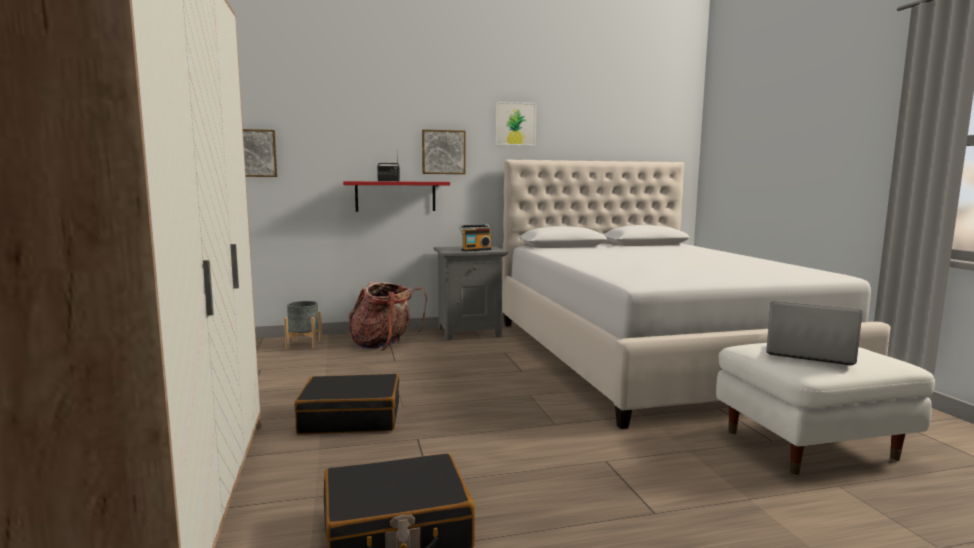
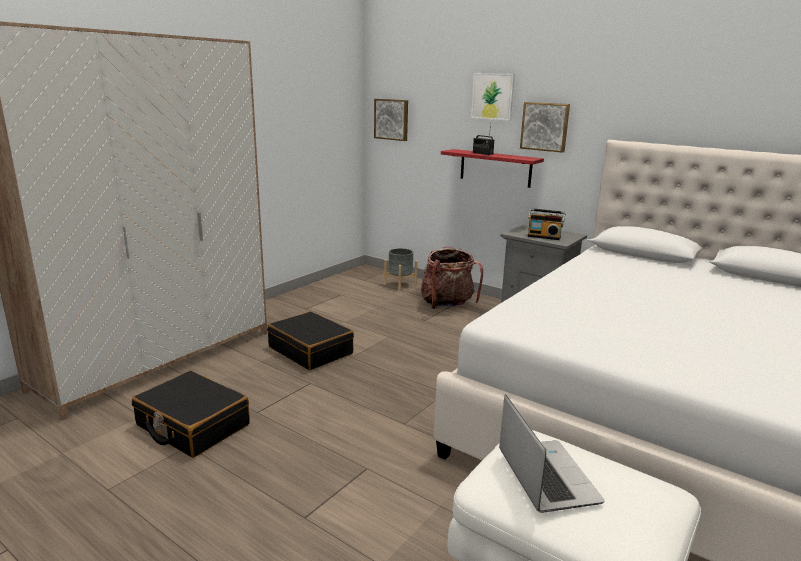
camera: 50 degrees right, 10 degrees up
(515, 124) = (632, 96): picture -> picture (492, 96)

